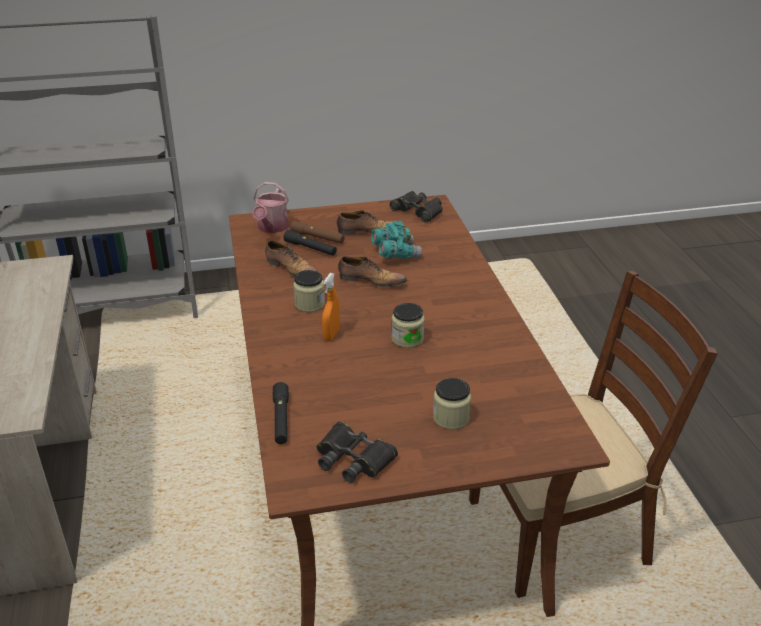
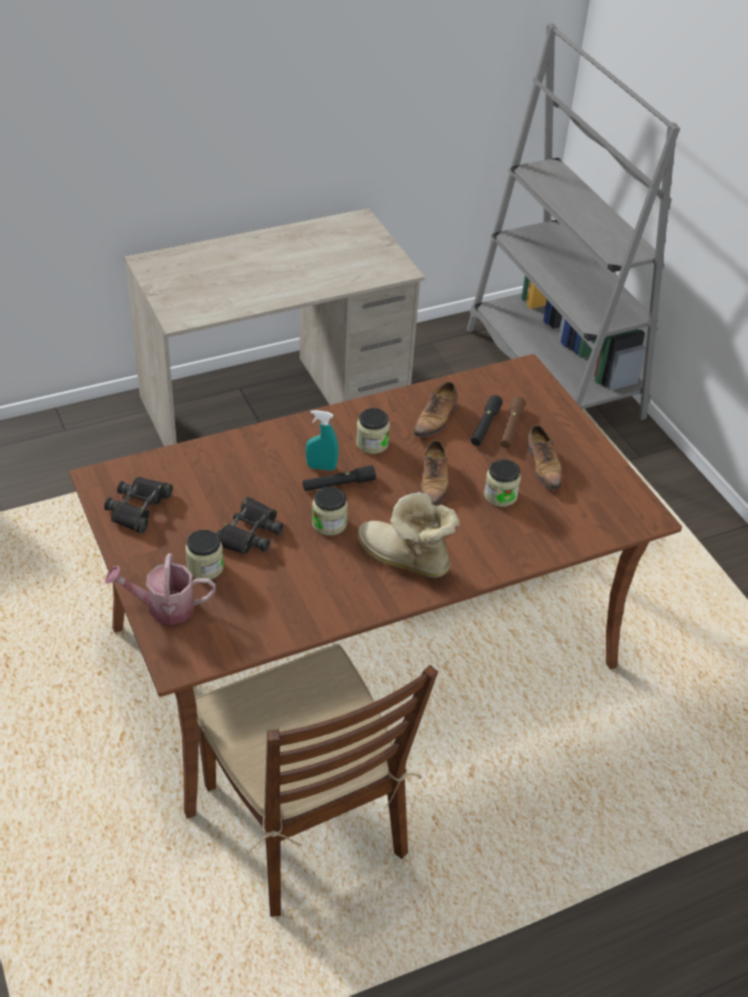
camera: 75 degrees right, 10 degrees up
(271, 228) = (518, 389): watering can -> watering can (163, 607)
(281, 419) = (184, 455): black flashlight -> black flashlight (338, 484)
(331, 335) = (321, 467): orange spray bottle -> turquoise spray bottle
(395, 254) = (500, 495): turquoise binoculars -> jar
(418, 211) = (618, 504): black binoculars -> black binoculars (249, 533)
(460, 306) = (404, 560): none -> boot

